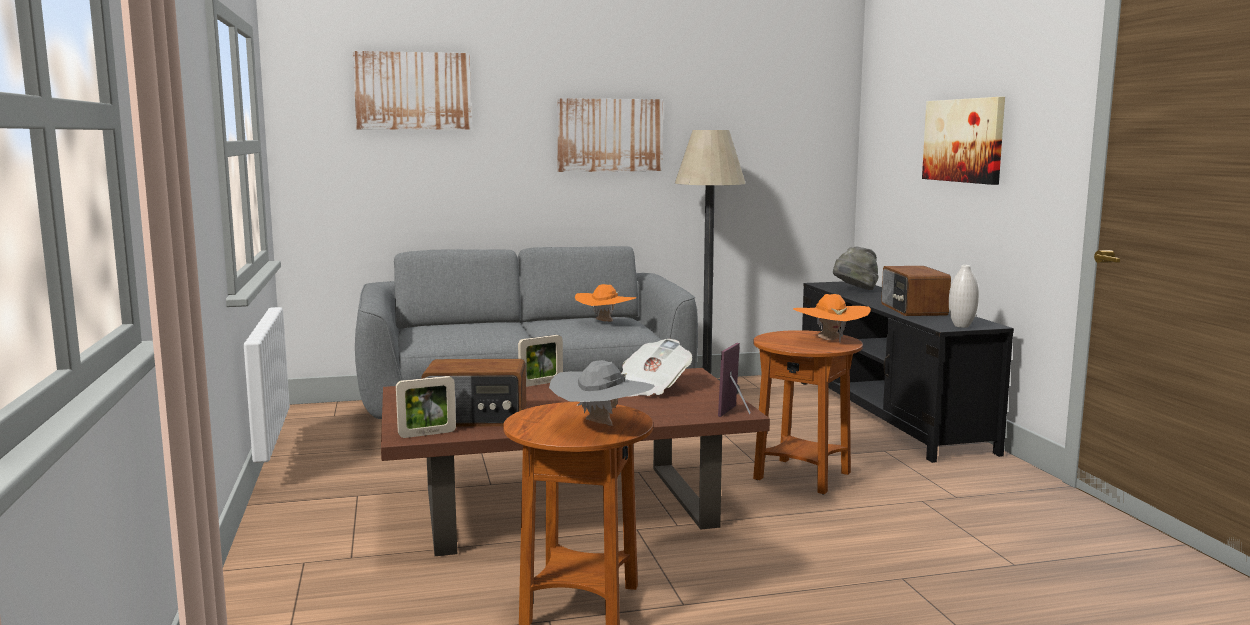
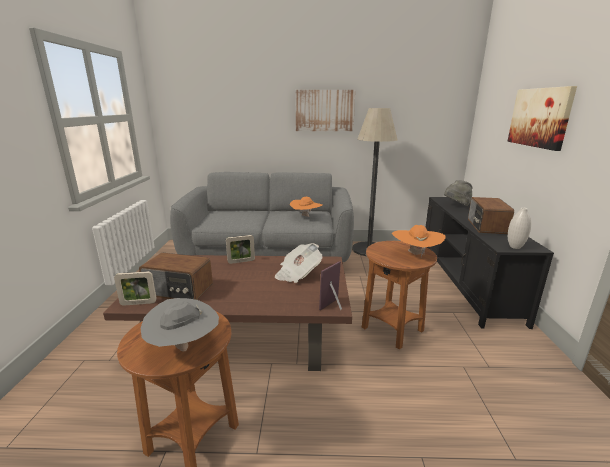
camera: 15 degrees right, 10 degrees up
(413, 91) = (219, 86): picture -> none

